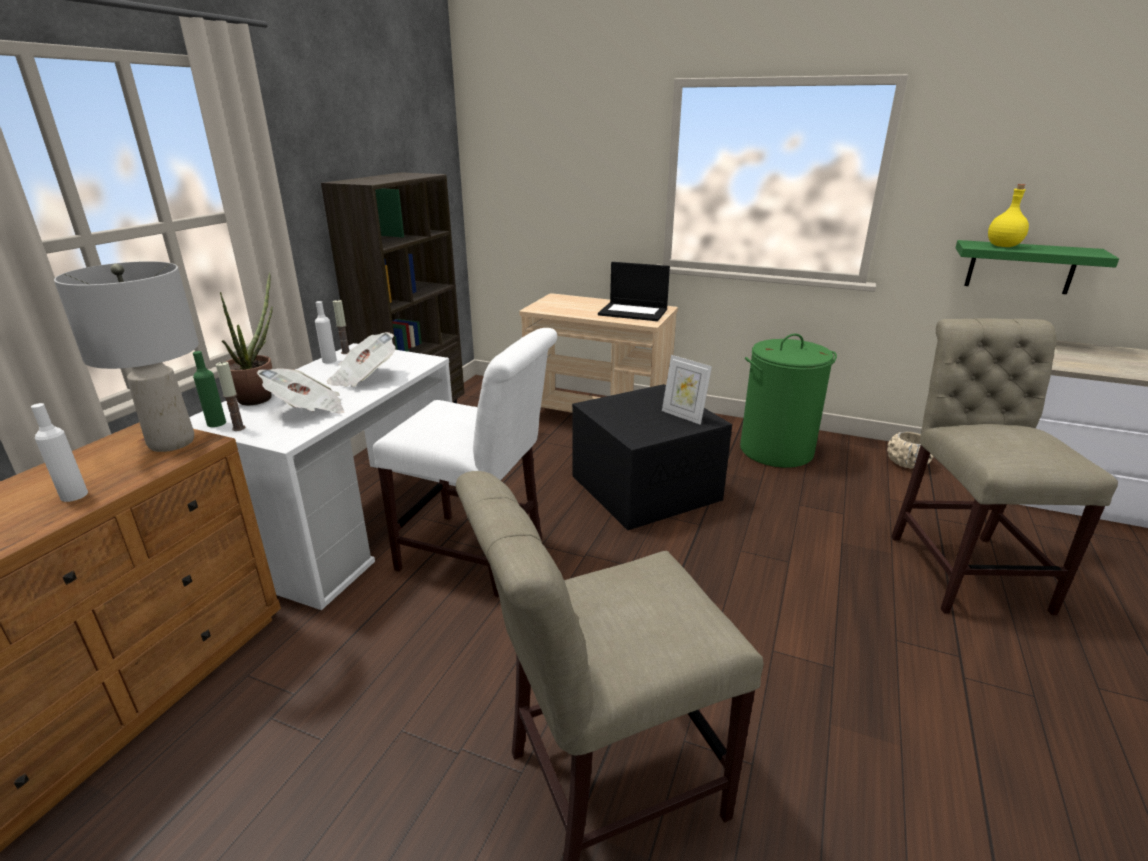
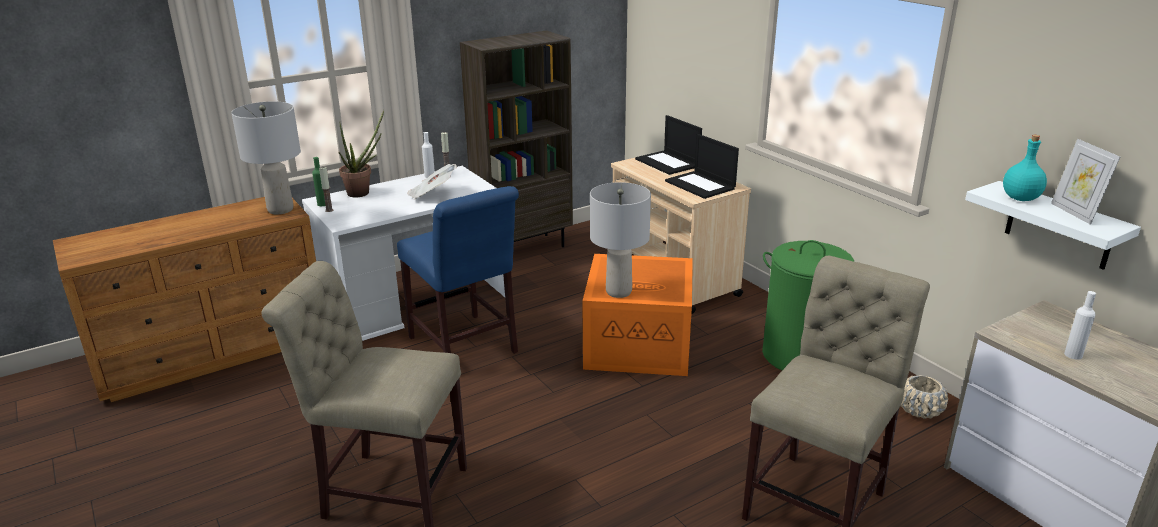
camera: 35 degrees right, 0 degrees up
(74, 495) = (217, 226): white bottle -> white bottle (1073, 355)
(308, 410) = (375, 208): newspaper -> none
(478, 556) = (465, 348): white chair -> blue chair
(572, 301) = (668, 163): none -> laptop
(645, 486) = (640, 344): black storage box -> orange storage box
(652, 431) = (619, 291): none -> grey table lamp
(683, 416) = (663, 288): picture frame -> picture frame (1075, 213)
(1003, 246) = (1020, 199): yellow bottle -> turquoise bottle
(1020, 267) = (1059, 226): green shelf -> white shelf

